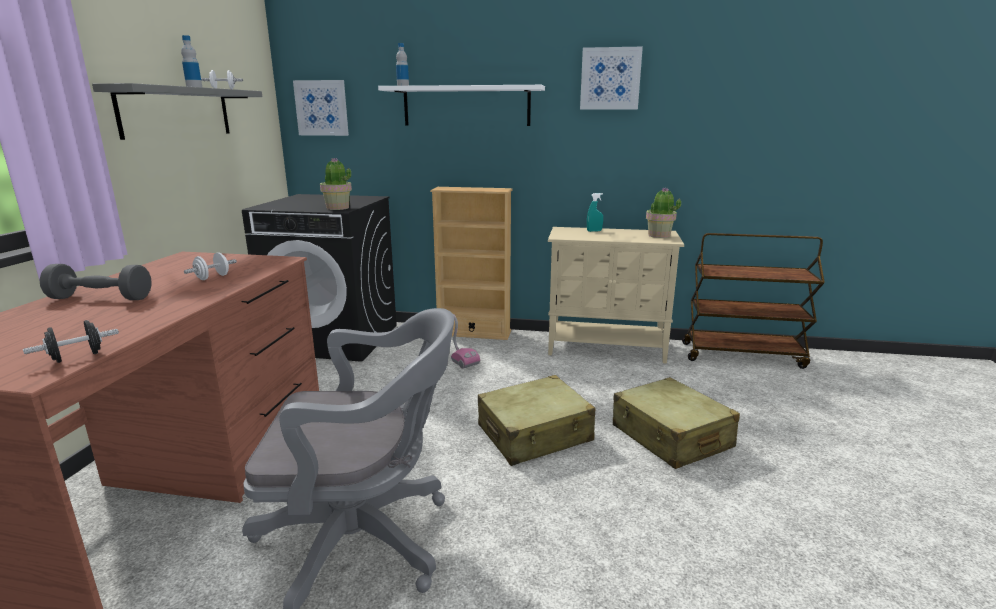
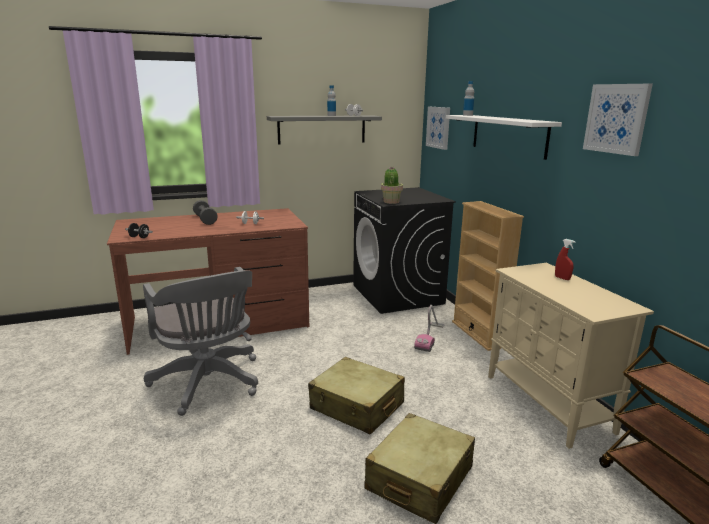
camera: 60 degrees right, 0 degrees up
(594, 231) = (562, 278): turquoise spray bottle -> red spray bottle
(659, 235) = (606, 306): potted plant -> none

